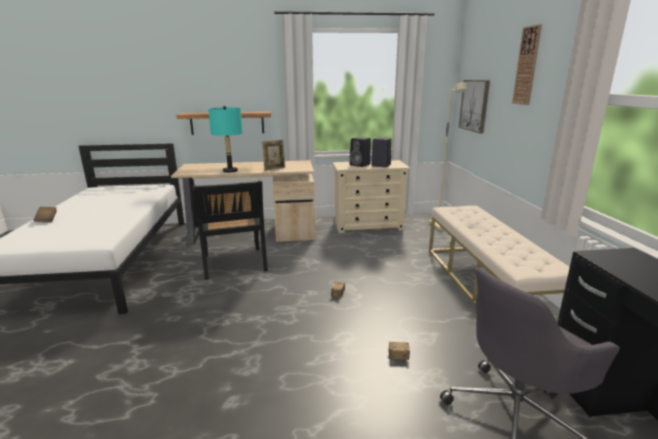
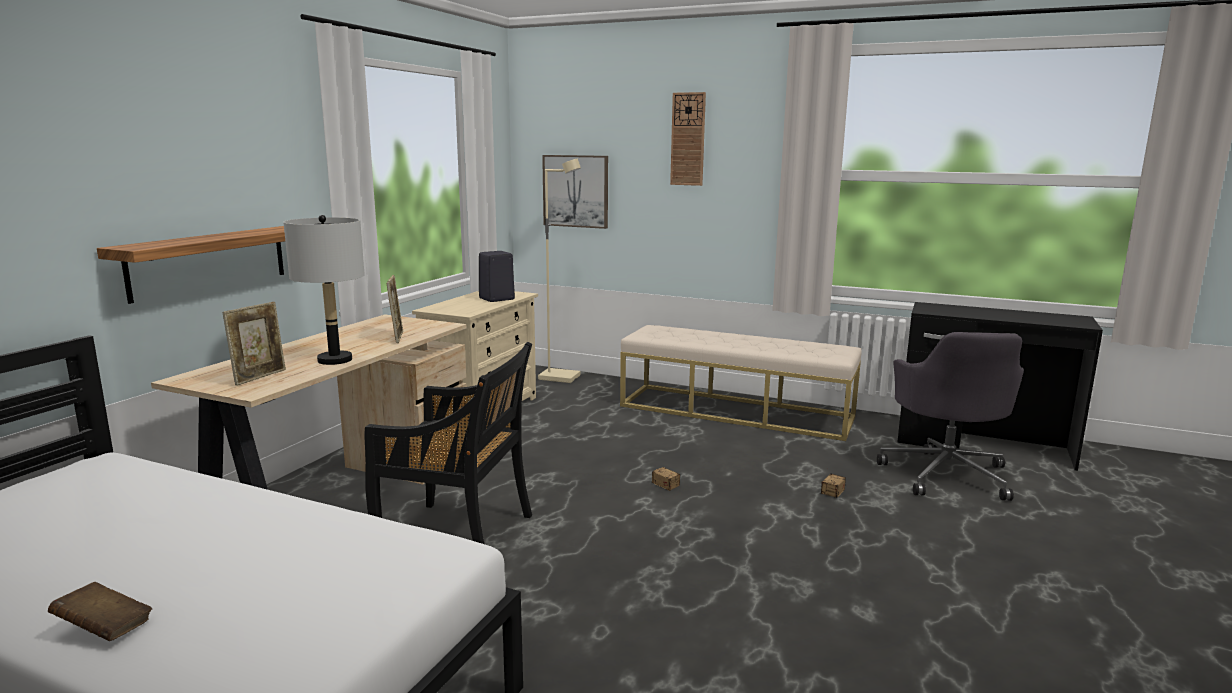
camera: 60 degrees left, 5 degrees down
(199, 170) = (259, 377): none -> picture frame
(230, 171) = (335, 360): turquoise table lamp -> grey table lamp
(360, 165) = (470, 304): black speaker -> none

